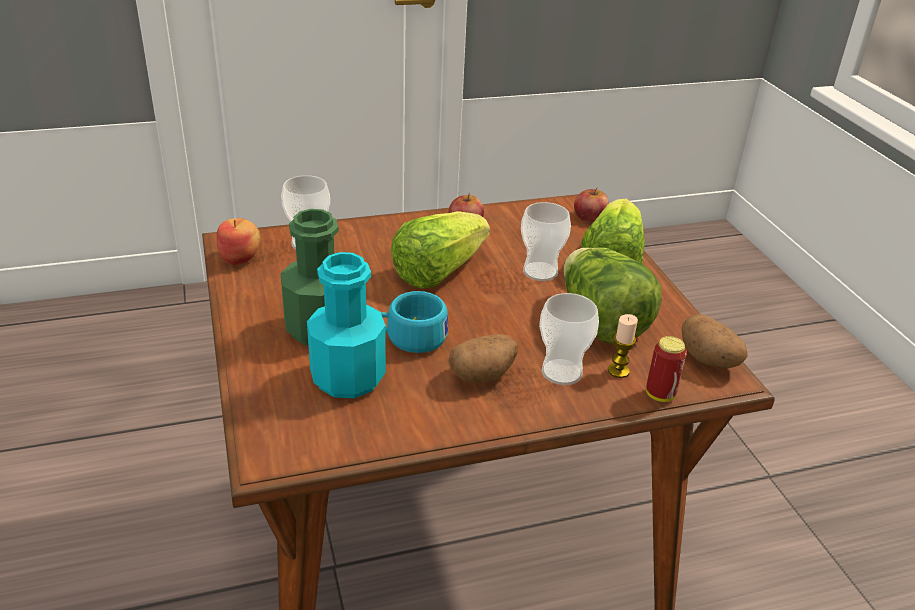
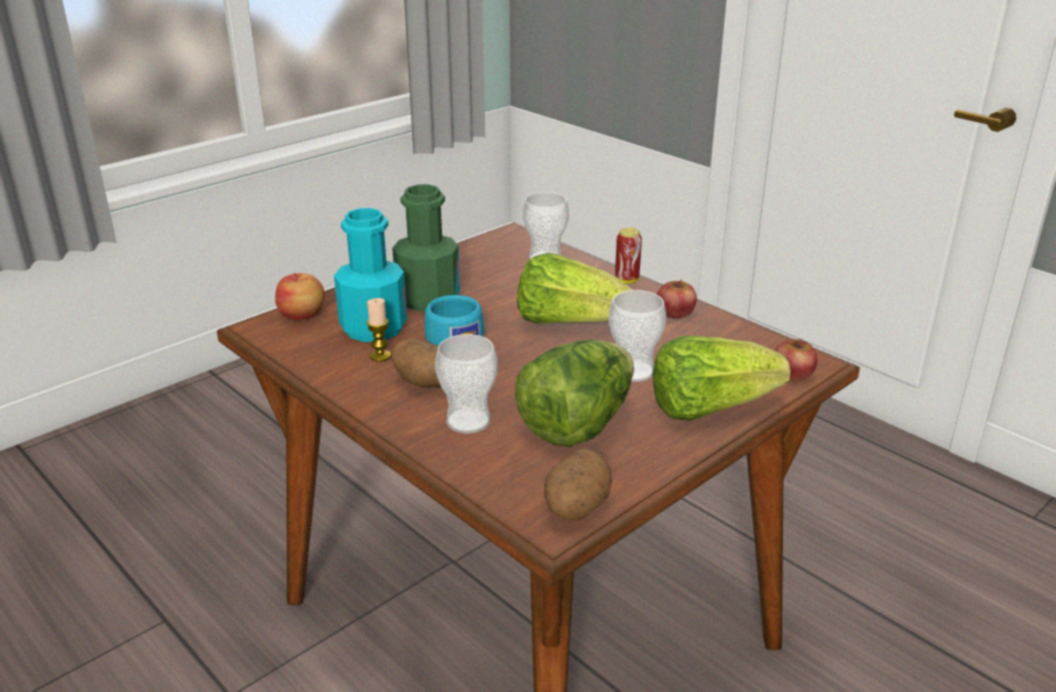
camera: 65 degrees right, 5 degrees down
(240, 258) = (492, 243): apple -> apple (302, 315)
(618, 371) = (500, 452): candle -> candle (380, 356)
(660, 395) = (480, 485): can -> can (626, 280)

